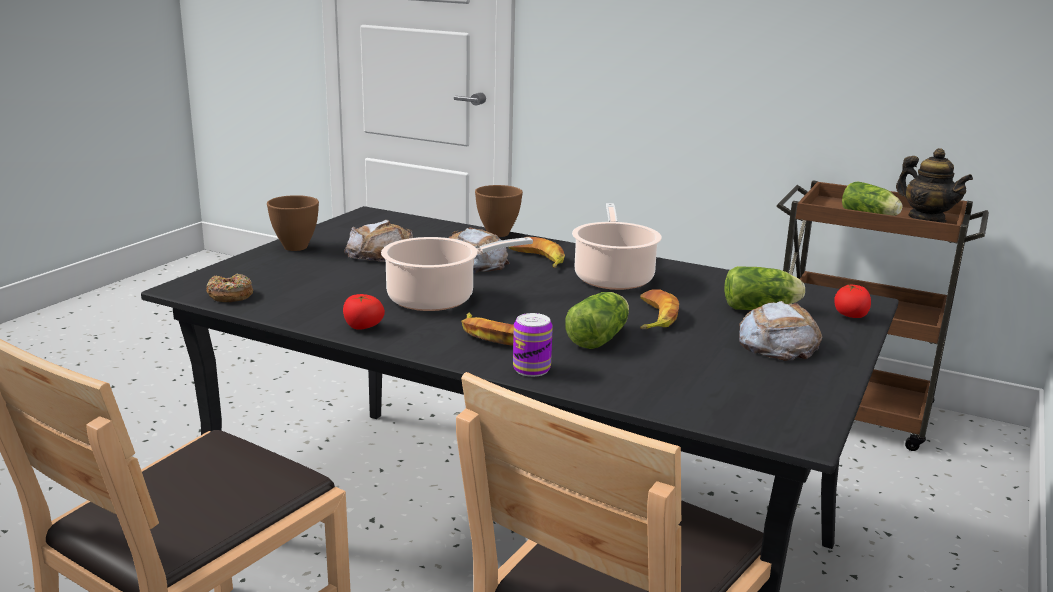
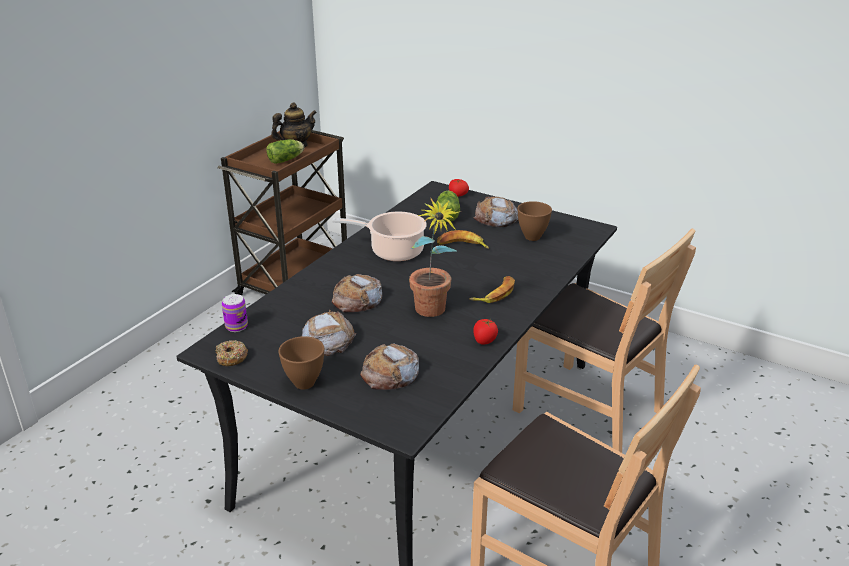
camera: 85 degrees left, 10 degrees up
(230, 295) = (424, 403): donut -> donut (231, 358)
(300, 280) = (390, 373): none -> bread
(437, 298) = (432, 314): cooking pot -> potted plant
(499, 233) = (288, 288): brown bowl -> brown bowl (531, 237)
(531, 369) = (539, 285): can -> can (236, 326)
(537, 259) = (354, 275): banana -> none
(600, 337) = (493, 263): lettuce -> none

